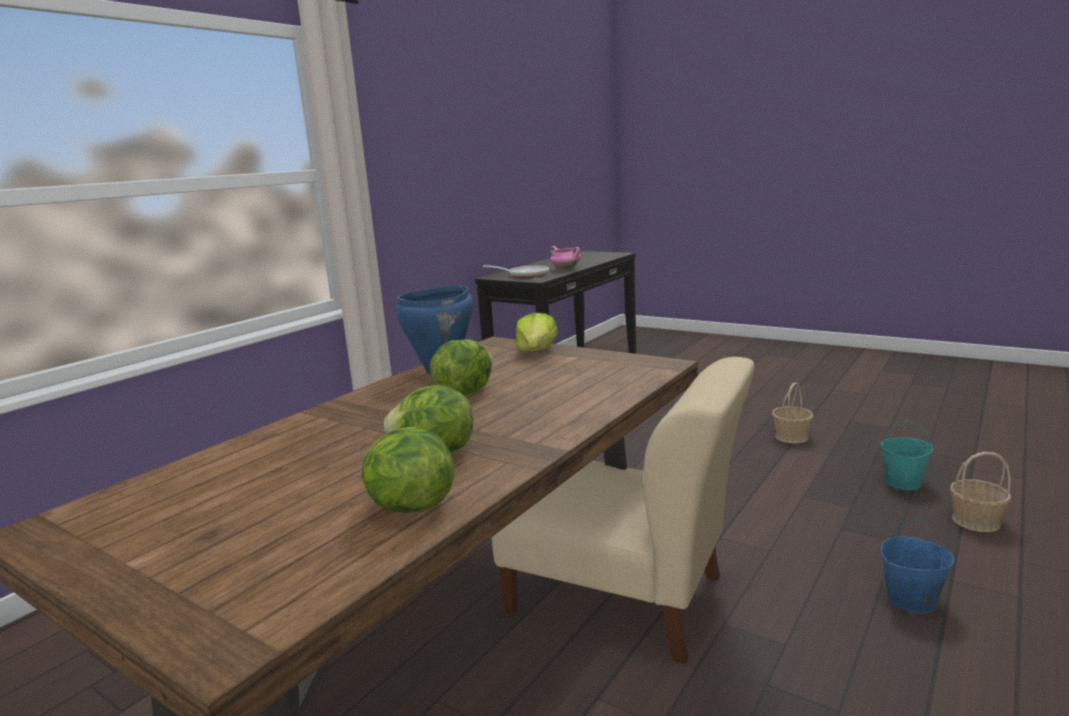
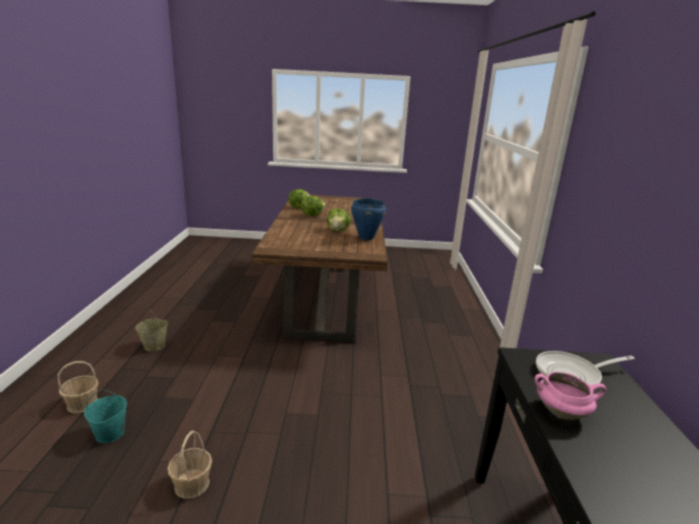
camera: 145 degrees right, 5 degrees up
(537, 351) = (341, 252): lettuce -> none
(624, 598) = (277, 322): beige chair -> none
(910, 600) = (155, 346): blue bucket -> beige bucket

